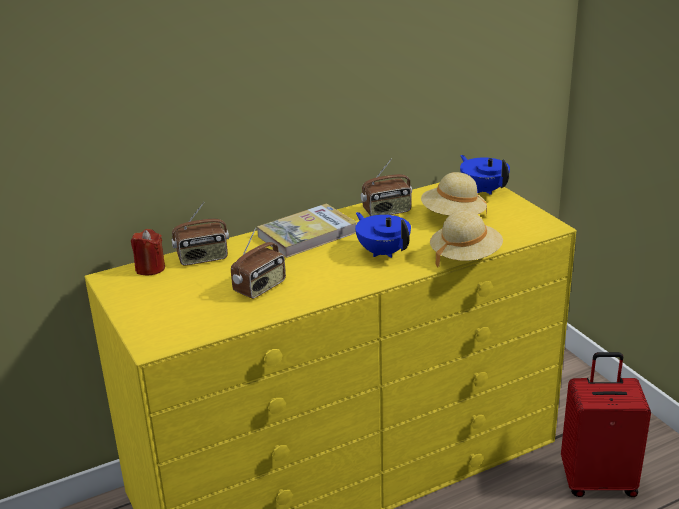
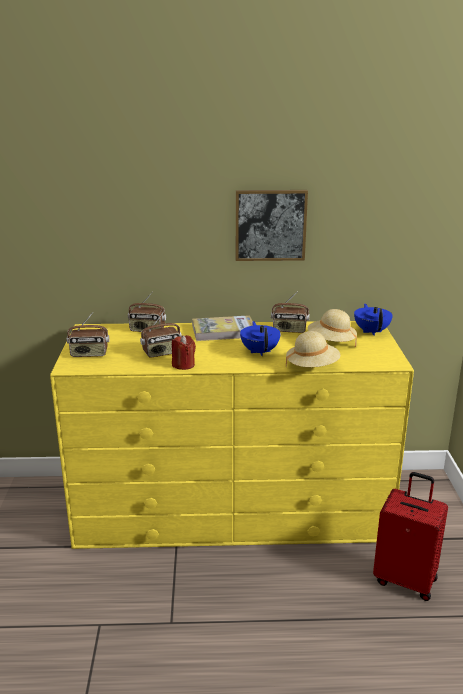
camera: 25 degrees right, 5 degrees down
(150, 268) = (112, 328): red candle -> red candle (183, 365)
(160, 317) = (89, 354): none -> radio
(340, 75) = (270, 225): none -> picture

